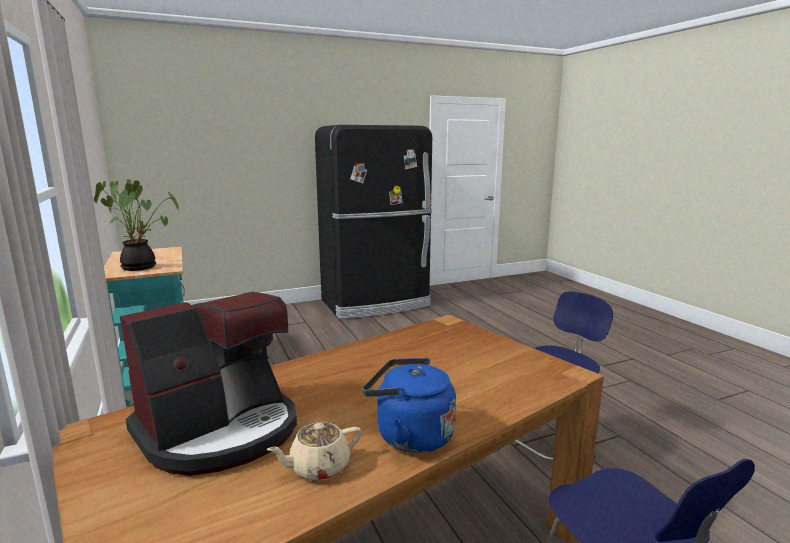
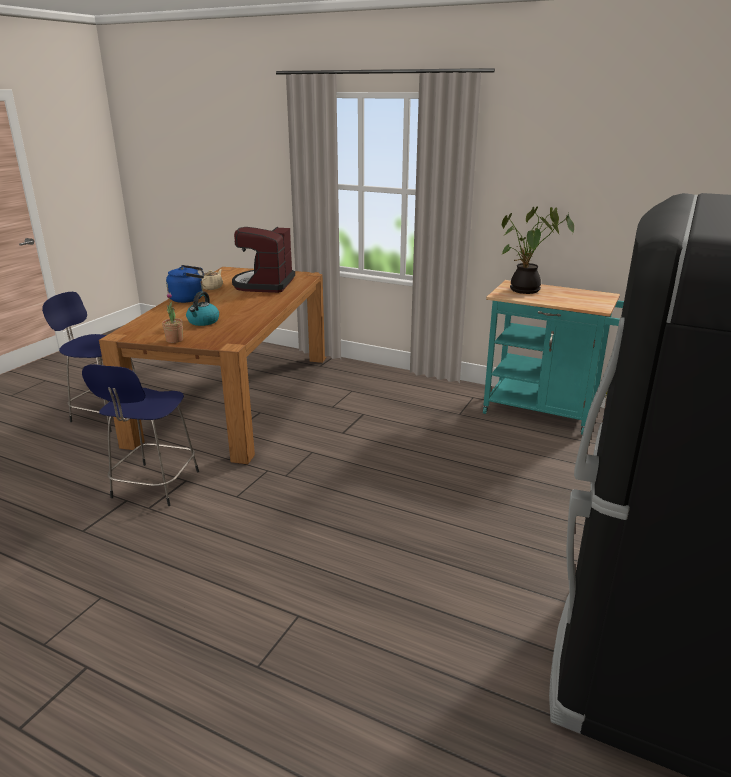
camera: 140 degrees right, 10 degrees up
(442, 363) = (203, 322): none -> kettle
(501, 345) = (174, 340): none -> potted plant

